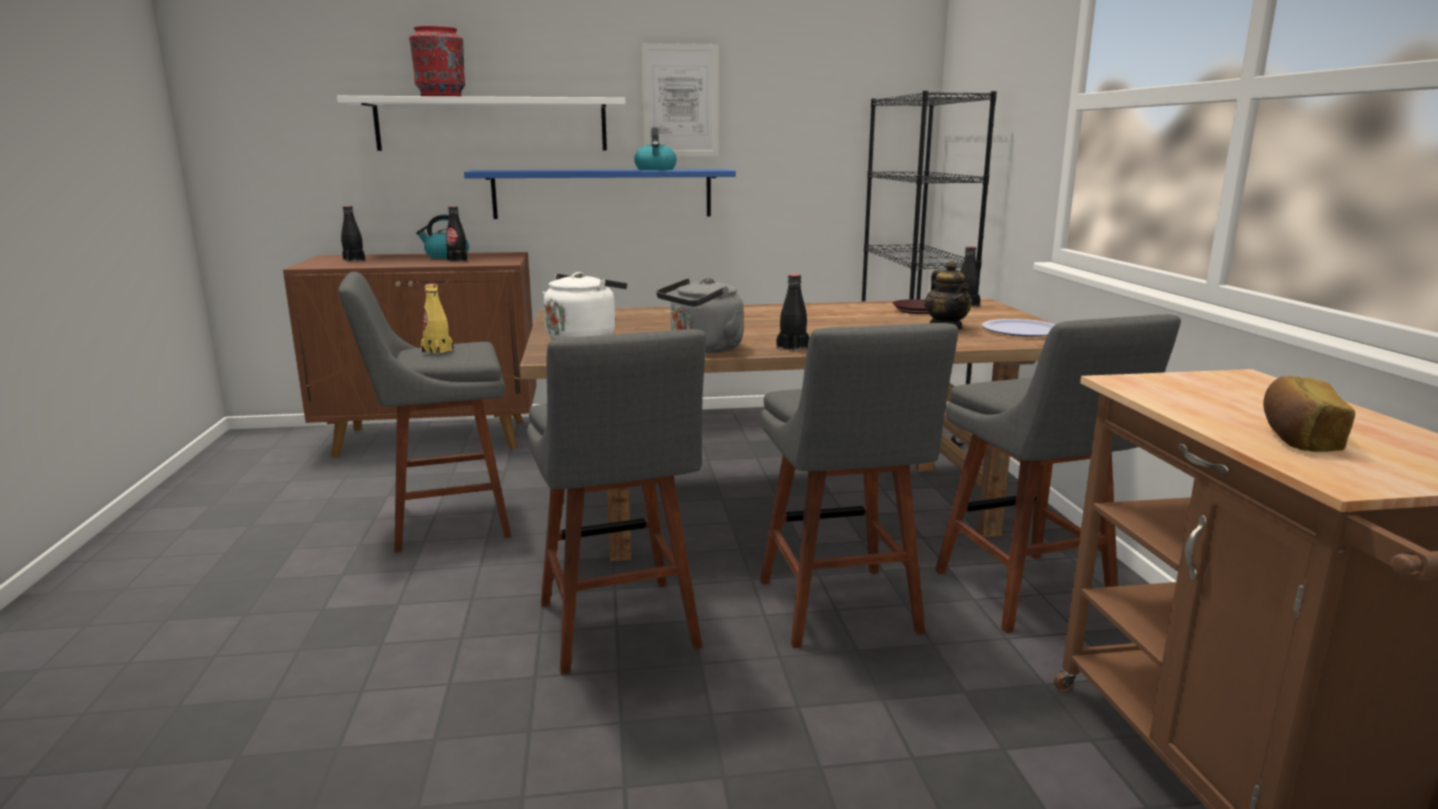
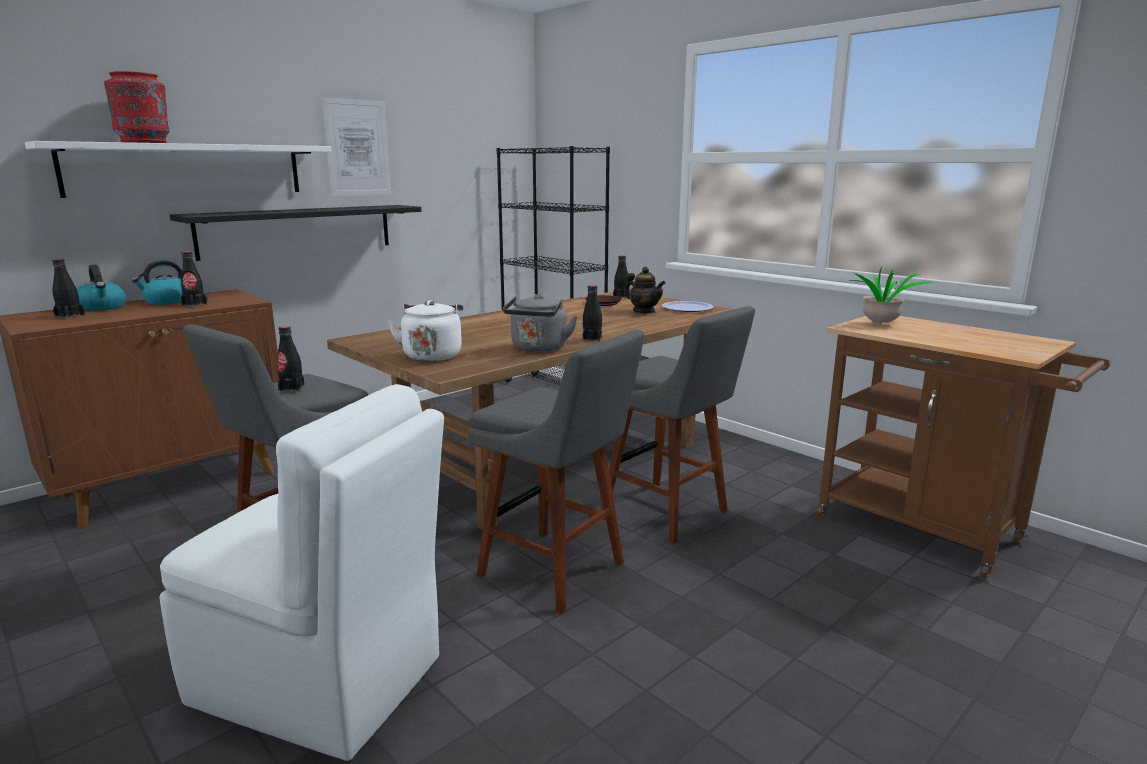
camera: 35 degrees left, 0 degrees up
(296, 648) = (322, 682): none -> white chair
(437, 351) = (291, 388): yellow bottle -> black bottle
(603, 193) = (298, 230): blue shelf -> black shelf
(655, 169) = (351, 208): kettle -> kettle (102, 307)
(1028, 595) = (747, 473): grey stool -> none
(1195, 386) = (881, 324): none -> potted plant
(1297, 438) = (968, 341): bread -> none

